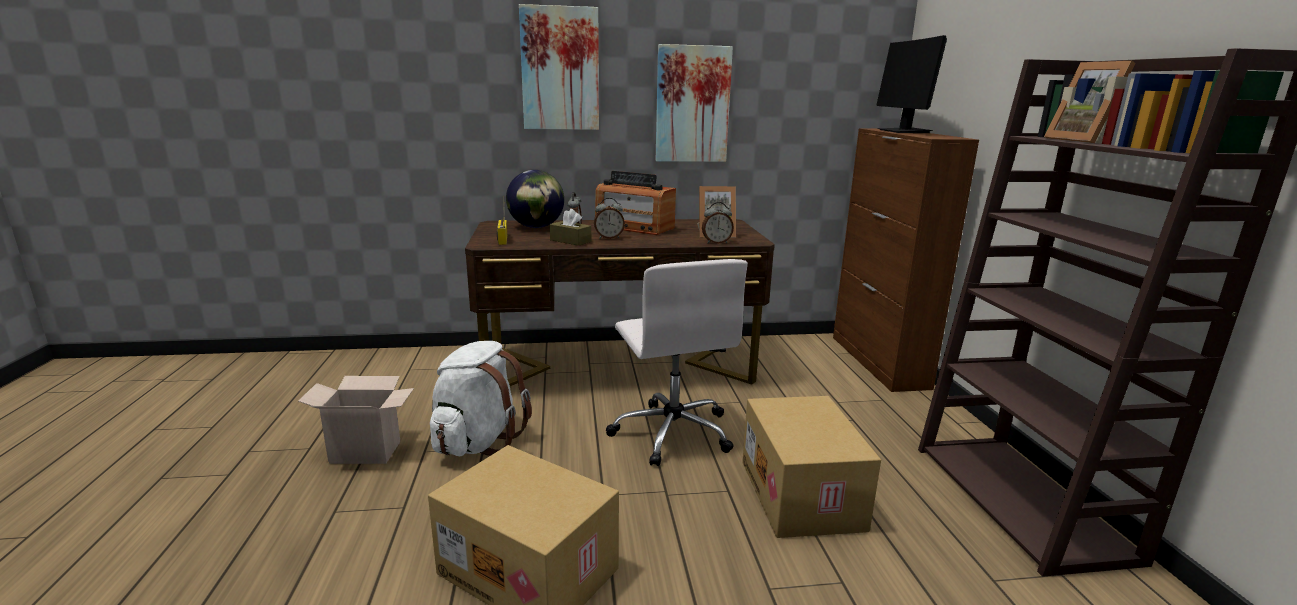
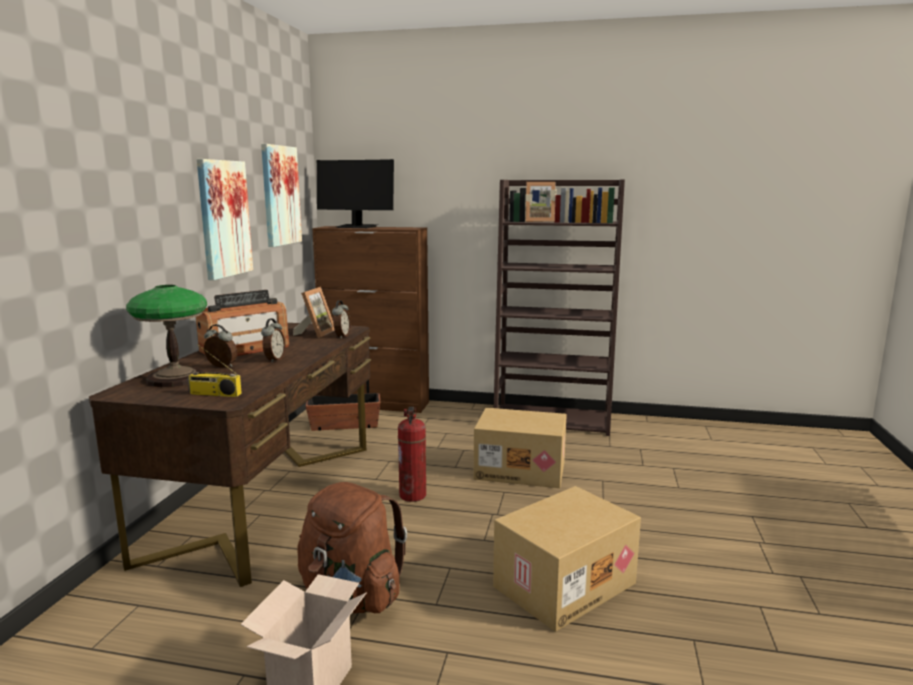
camera: 70 degrees left, 5 degrees down
(478, 441) = (351, 597): white backpack -> brown backpack
(536, 227) = (176, 378): globe -> table lamp
(560, 69) = (127, 187): picture -> picture (280, 195)
(570, 241) = (265, 372): brown tissue box -> none
(672, 432) = (413, 495): white office chair -> fire extinguisher
(799, 360) = (344, 425): none -> planter

